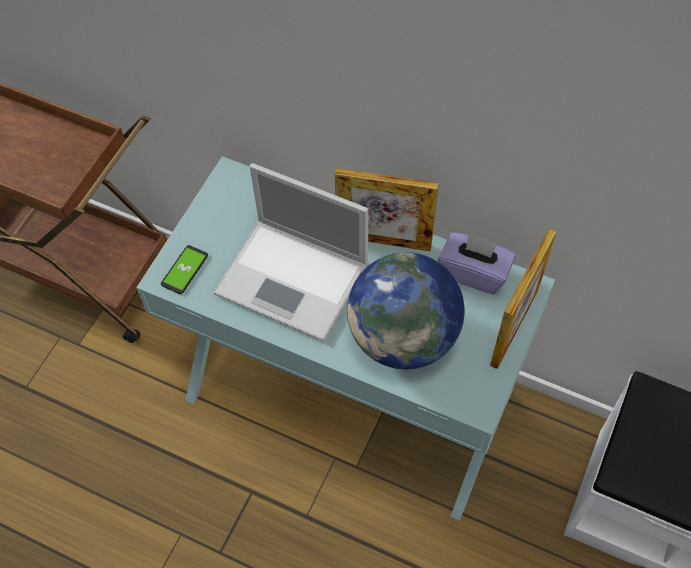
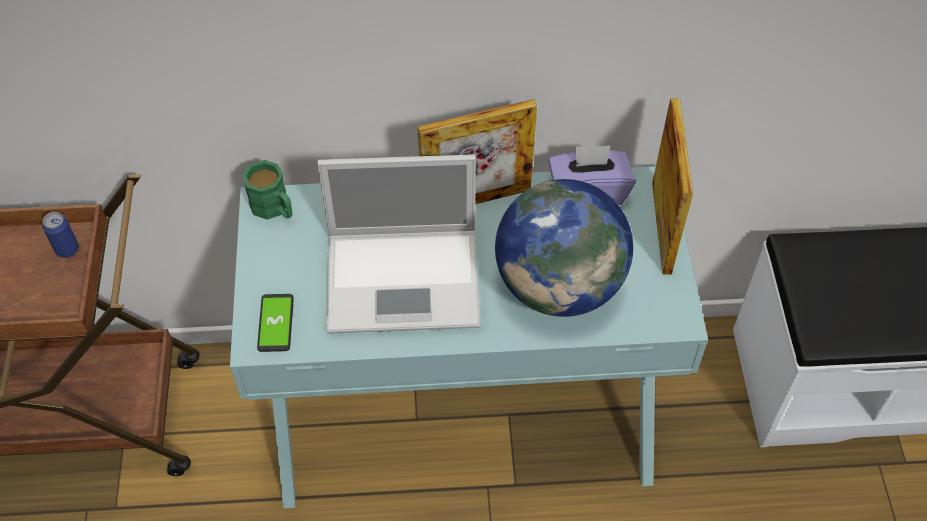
camera: 30 degrees left, 5 degrees down
(86, 151) = (67, 249): none -> can
(235, 183) = (274, 208): none -> green mug

